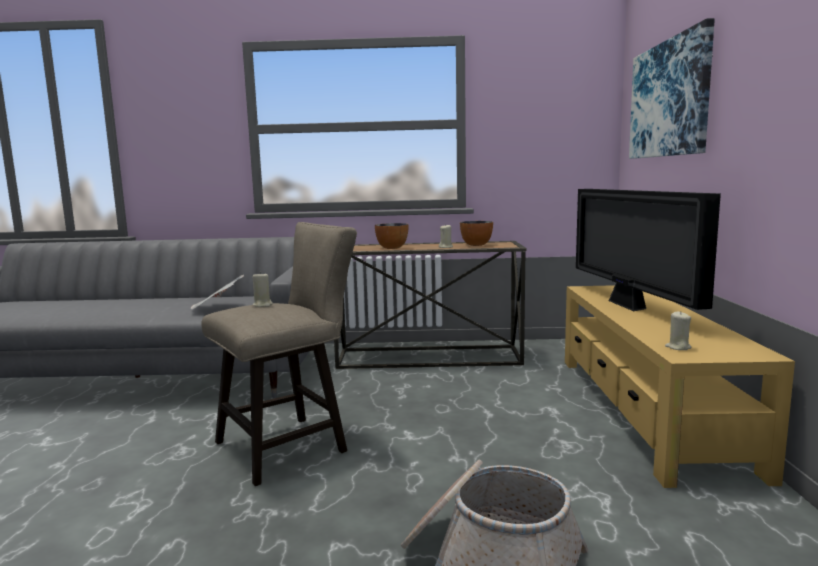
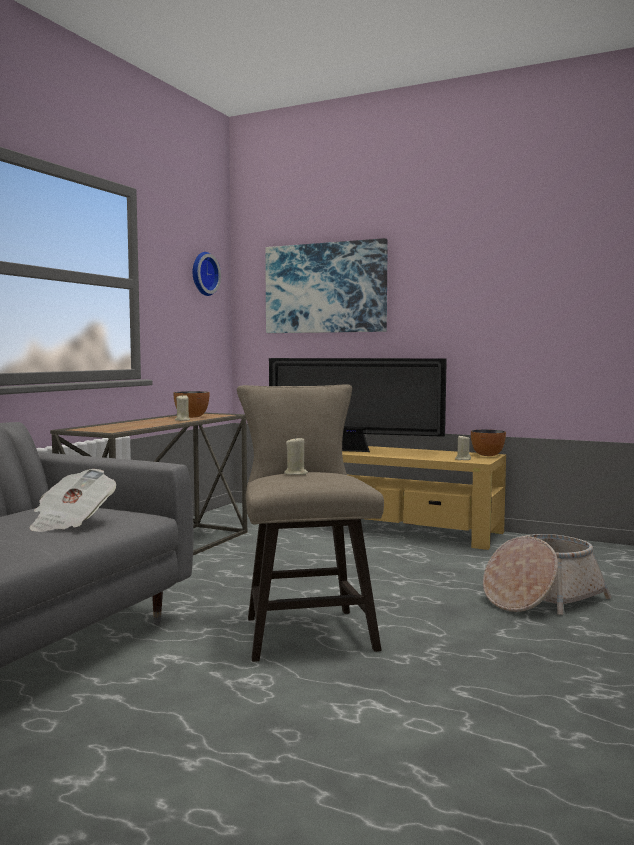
camera: 65 degrees left, 5 degrees down
(392, 248) = (145, 425): bowl -> bowl (487, 455)
(567, 100) = (203, 274): none -> wall clock

